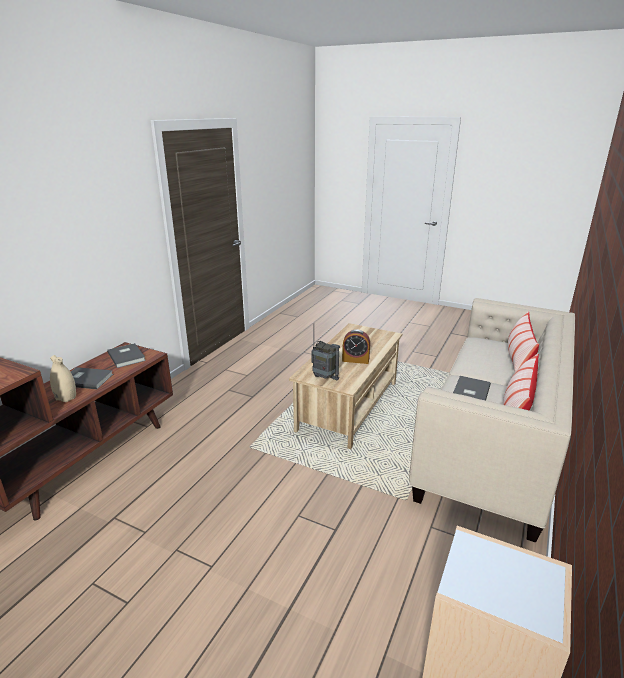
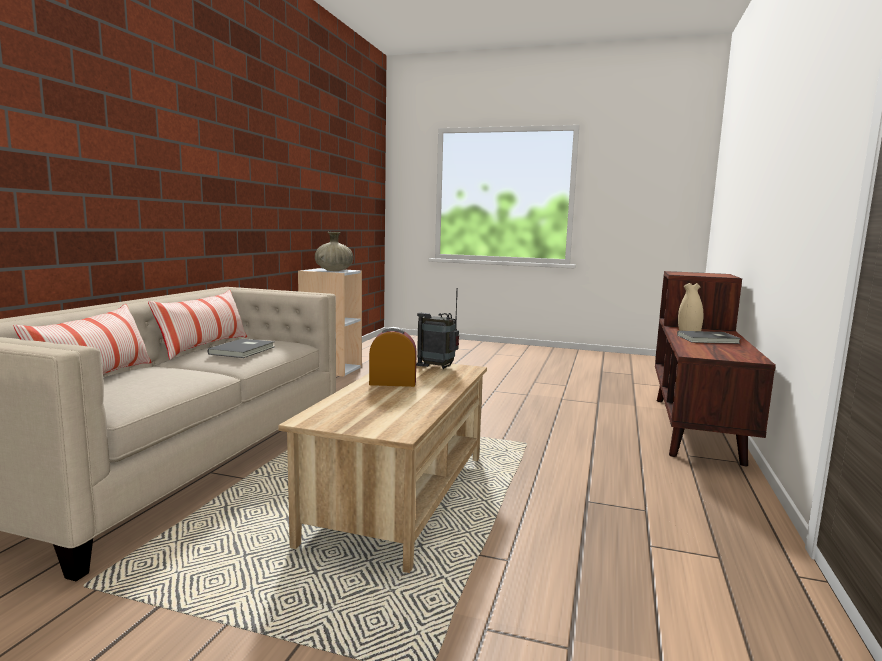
camera: 170 degrees right, 15 degrees down
(127, 356) = (721, 353): grey book -> none
(492, 565) = (334, 271): none -> beige vase

